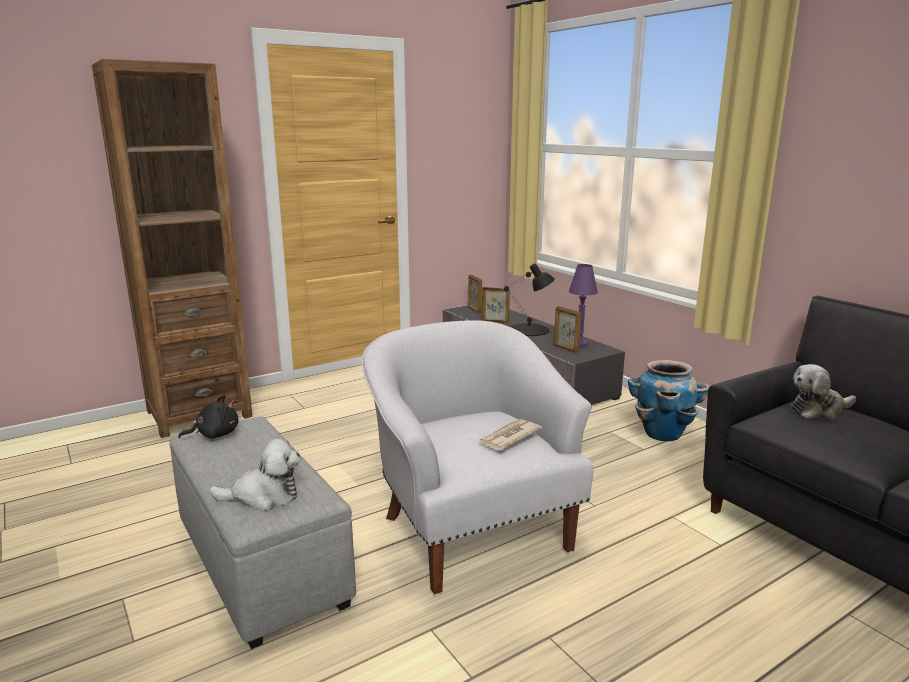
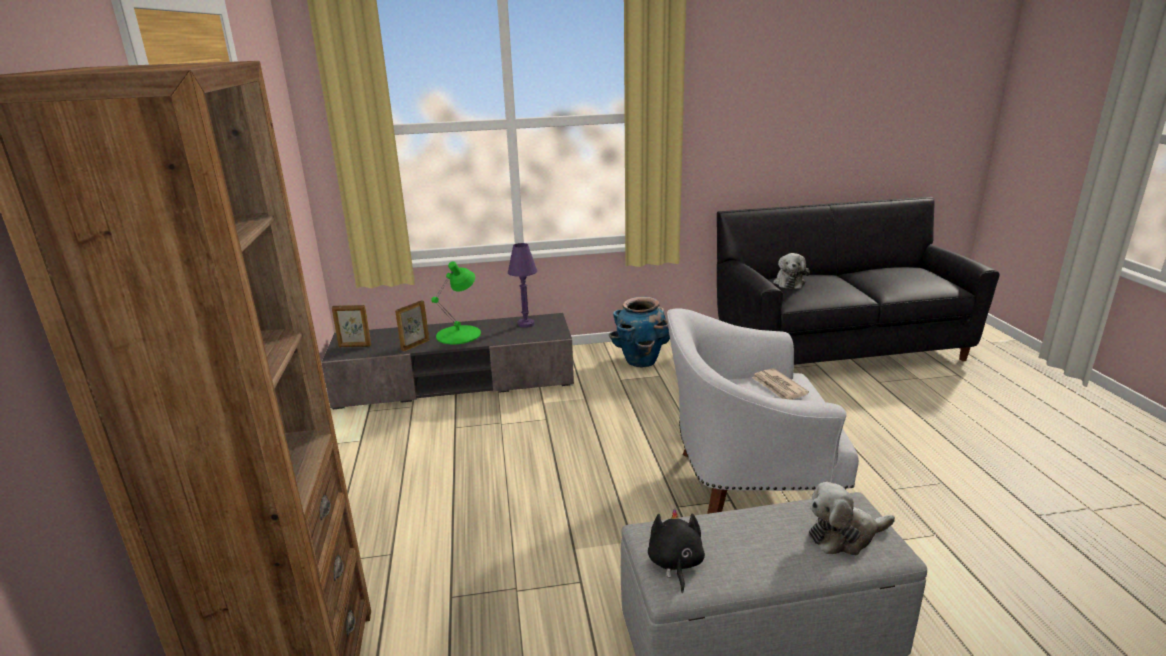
camera: 65 degrees left, 5 degrees up
(264, 496) = (844, 536): plush toy -> plush toy turned 120 degrees counterclockwise
(529, 330) = (459, 334): black table lamp -> green table lamp
(565, 348) = (530, 332): picture frame -> none

